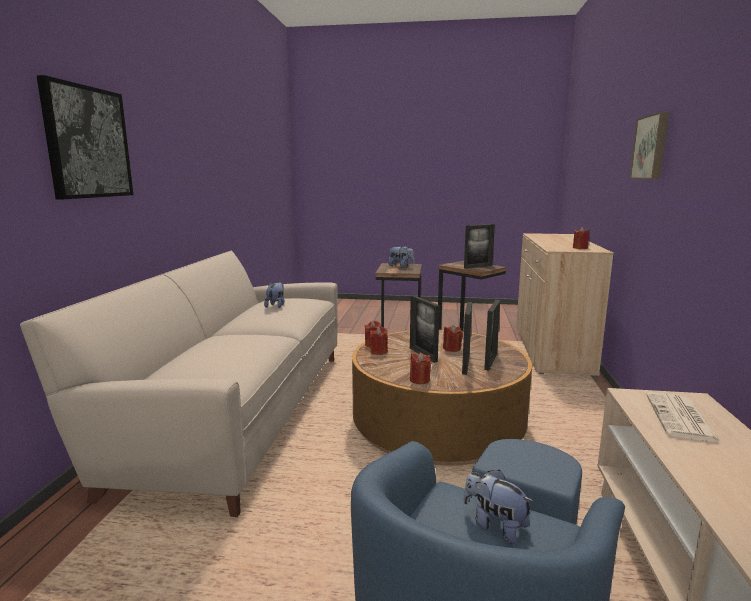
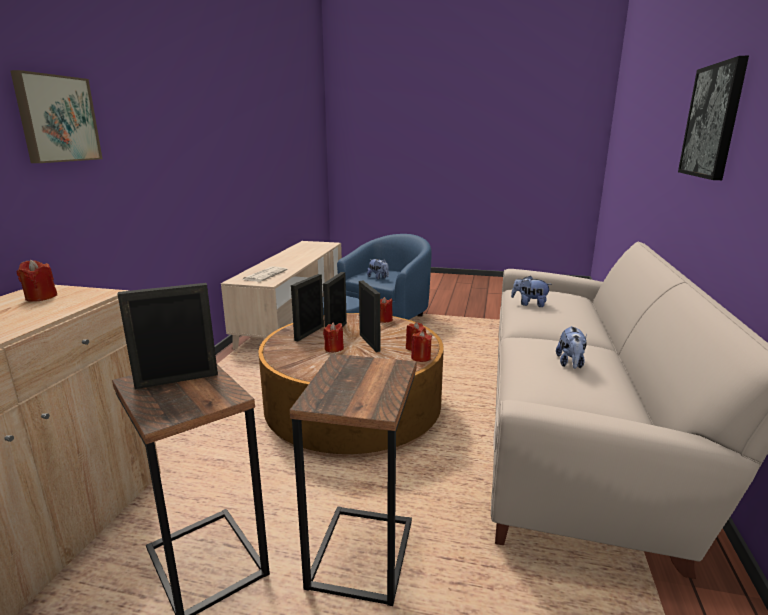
camera: 175 degrees left, 5 degrees up
(400, 266) = (352, 391): plush toy -> plush toy (529, 304)

